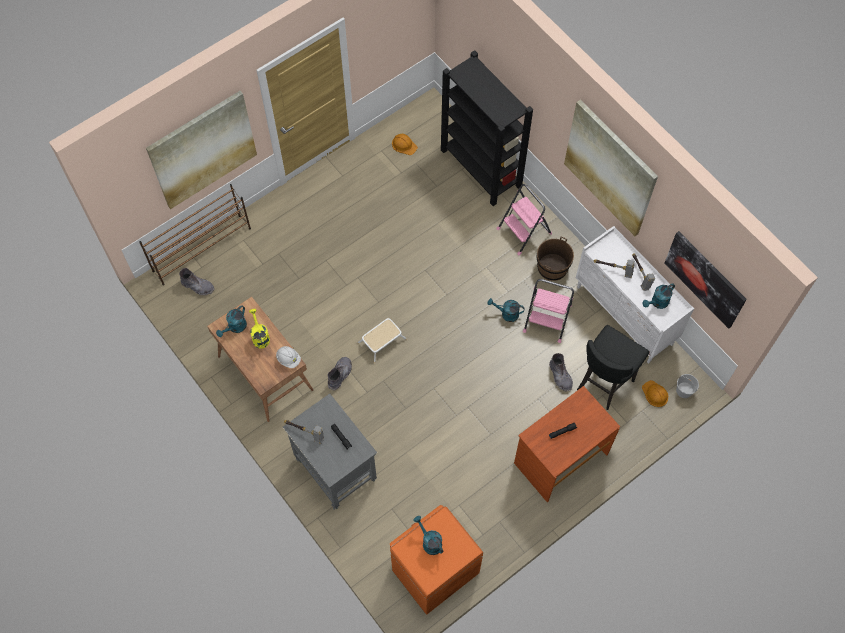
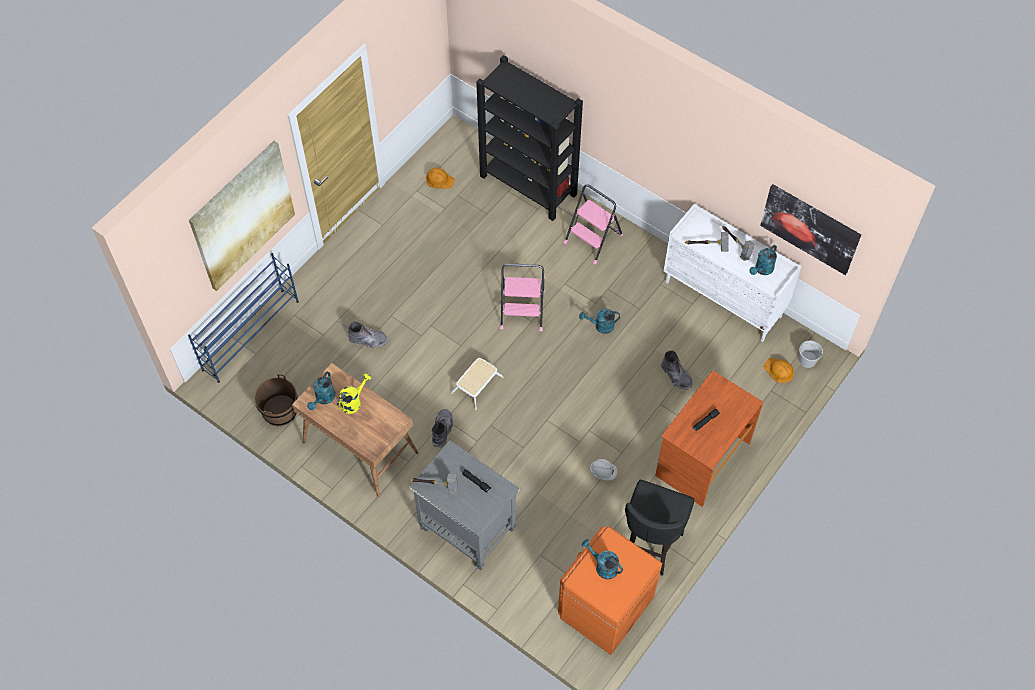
camera: 15 degrees left, 5 degrees down
(198, 286) = (258, 375): grey boot -> grey boot (368, 340)
(202, 249) = (251, 335): brown shoe rack -> blue shoe rack
(260, 336) = (353, 402): yellow watering can -> yellow watering can turned 75 degrees clockwise
(288, 359) = (392, 417): white hard hat -> white hard hat (603, 472)
(548, 316) = (645, 319): pink step ladder -> pink step ladder (522, 307)
(552, 267) = (634, 268): brown bucket -> brown bucket (280, 411)
(604, 382) = (723, 371): black stool -> black stool (650, 545)
(610, 168) = (682, 139): picture -> none

